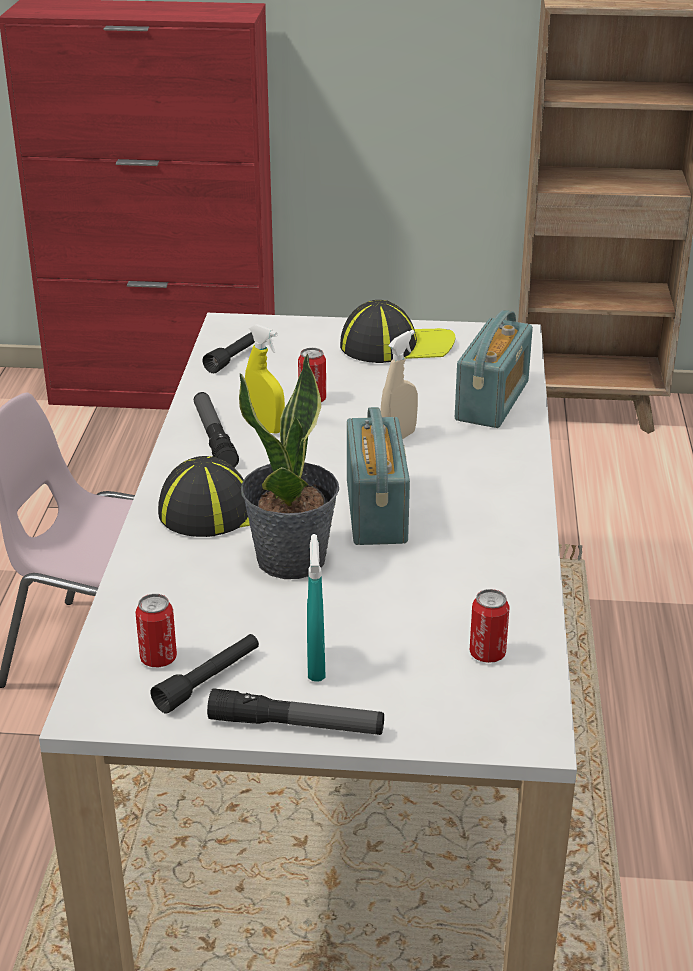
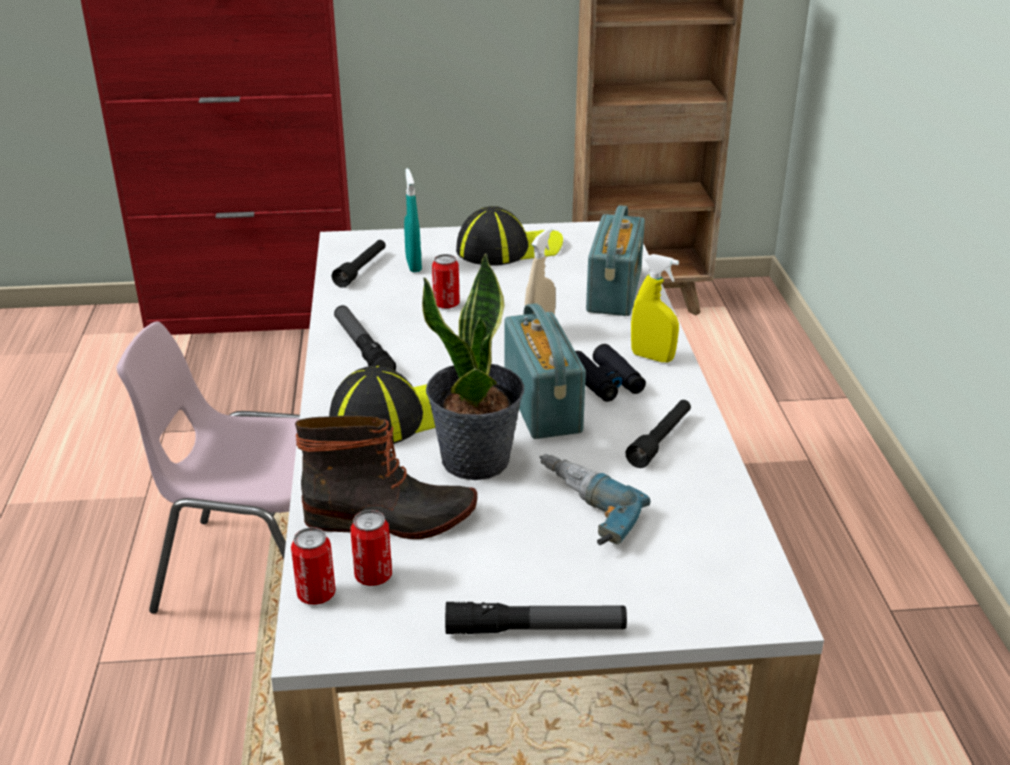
camera: 10 degrees left, 0 degrees up
(190, 607) = (390, 519): none -> boot
(208, 681) = (432, 593): black flashlight -> black flashlight (660, 440)
(265, 427) = (409, 334): yellow spray bottle -> yellow spray bottle (652, 357)
(316, 666) = (535, 565): turquoise spray bottle -> turquoise spray bottle (413, 265)
(375, 619) = (577, 510): none -> power drill
(448, 495) = (605, 382): none -> black binoculars
(487, 654) = (697, 533): can -> can (316, 594)

